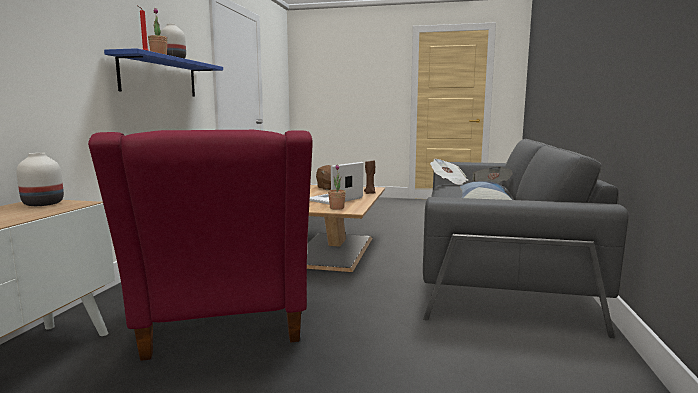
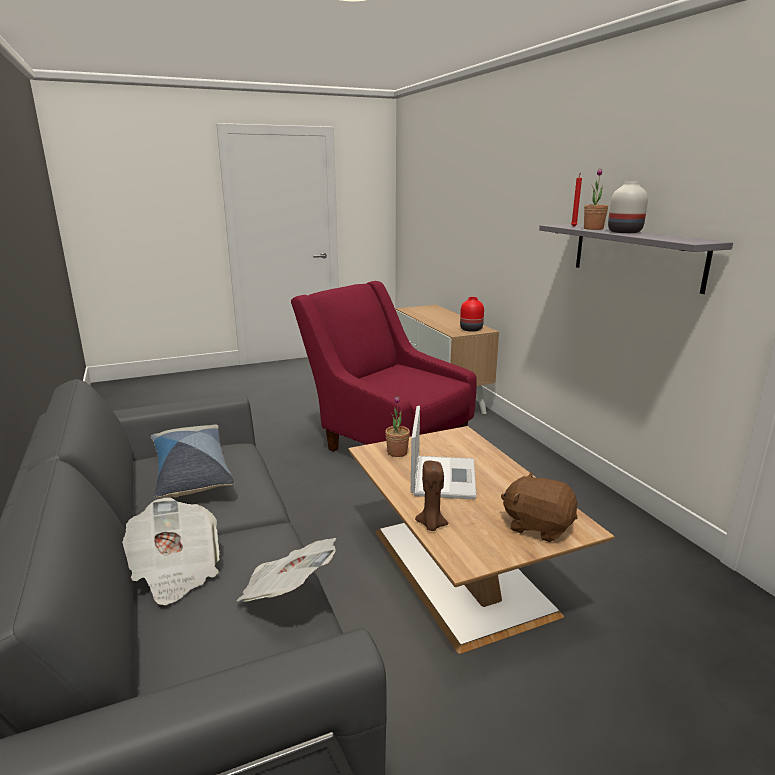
camera: 145 degrees right, 10 degrees up
(44, 203) = (471, 329): white vase -> red vase
(159, 77) = (636, 255): blue shelf -> grey shelf

